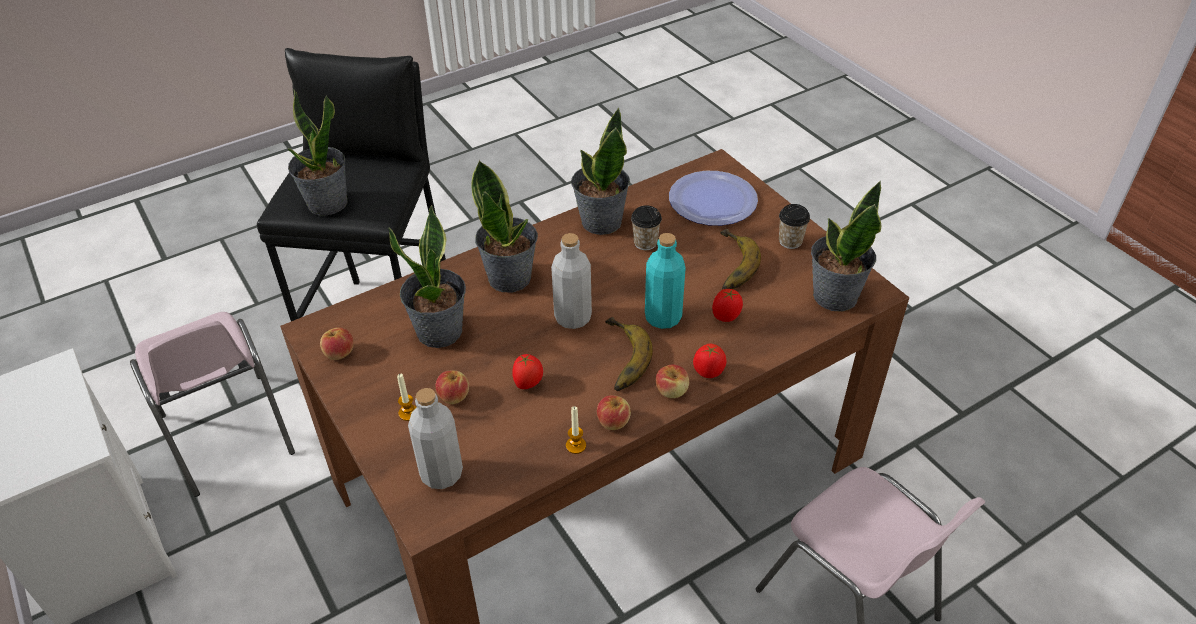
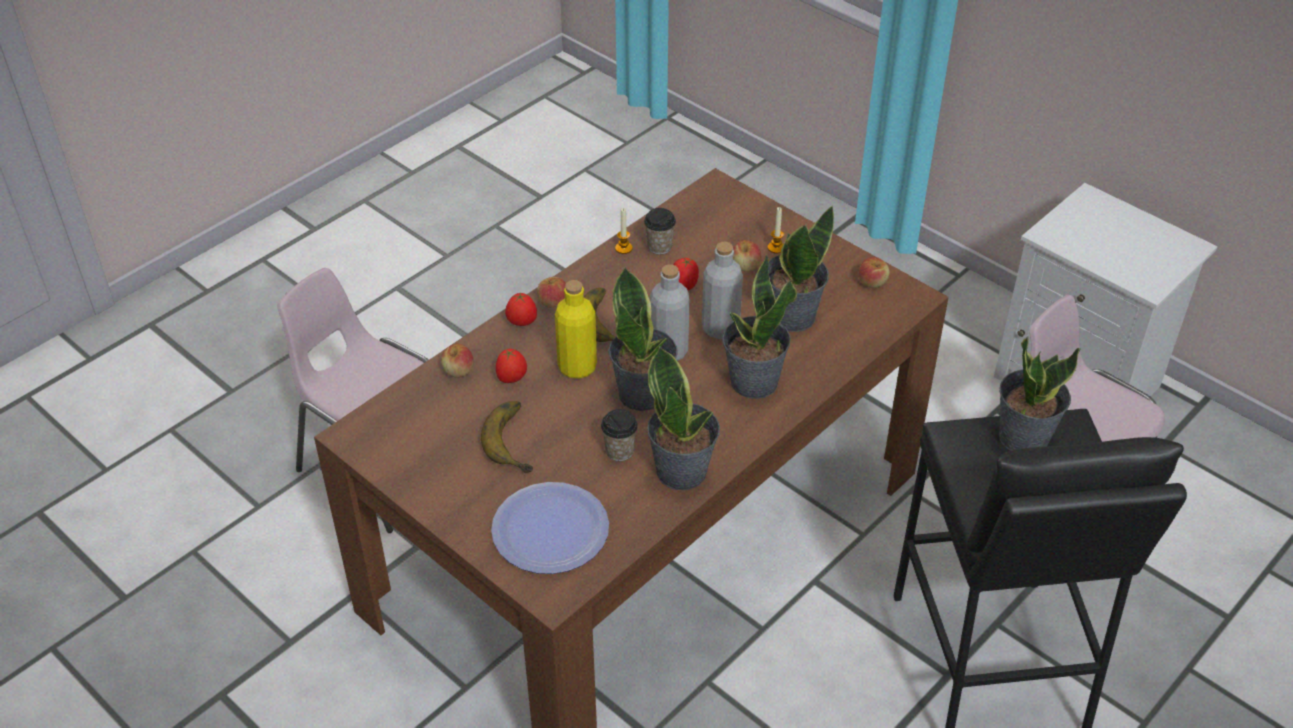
camera: 165 degrees right, 0 degrees up
(441, 474) = (722, 213): grey bottle -> grey bottle (720, 328)
(613, 421) = (598, 270): apple -> apple (458, 371)
(663, 317) = (577, 367): turquoise bottle -> yellow bottle
(790, 241) = (447, 484): cup -> cup (659, 247)
(834, 296) = (397, 422): potted plant -> potted plant (643, 393)

